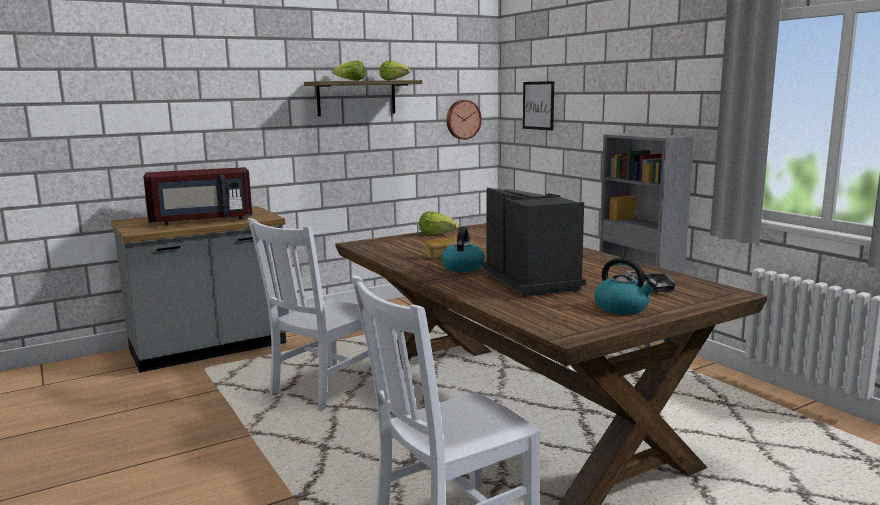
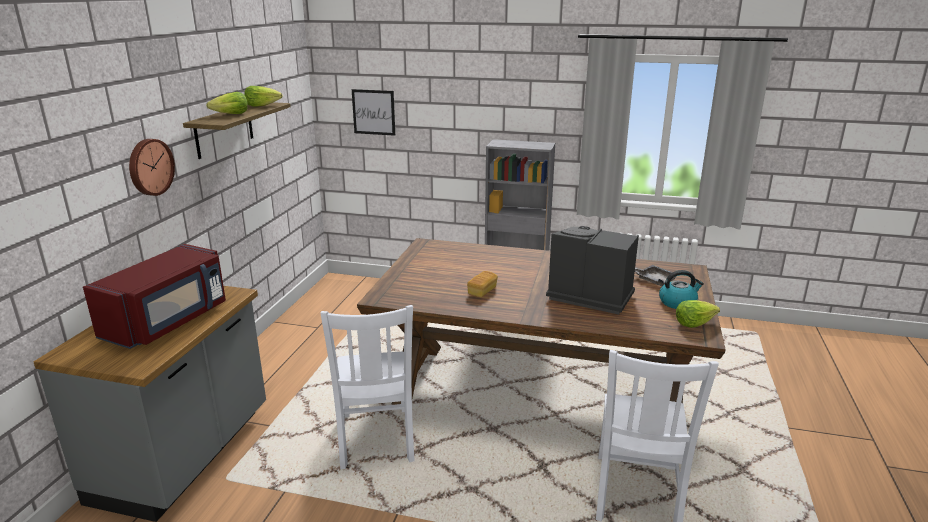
camera: 45 degrees left, 10 degrees up
(437, 234) = (413, 265): lettuce -> lettuce (694, 323)
(462, 119) = (295, 130): wall clock -> wall clock (149, 167)
(462, 267) = (519, 298): kettle -> none

